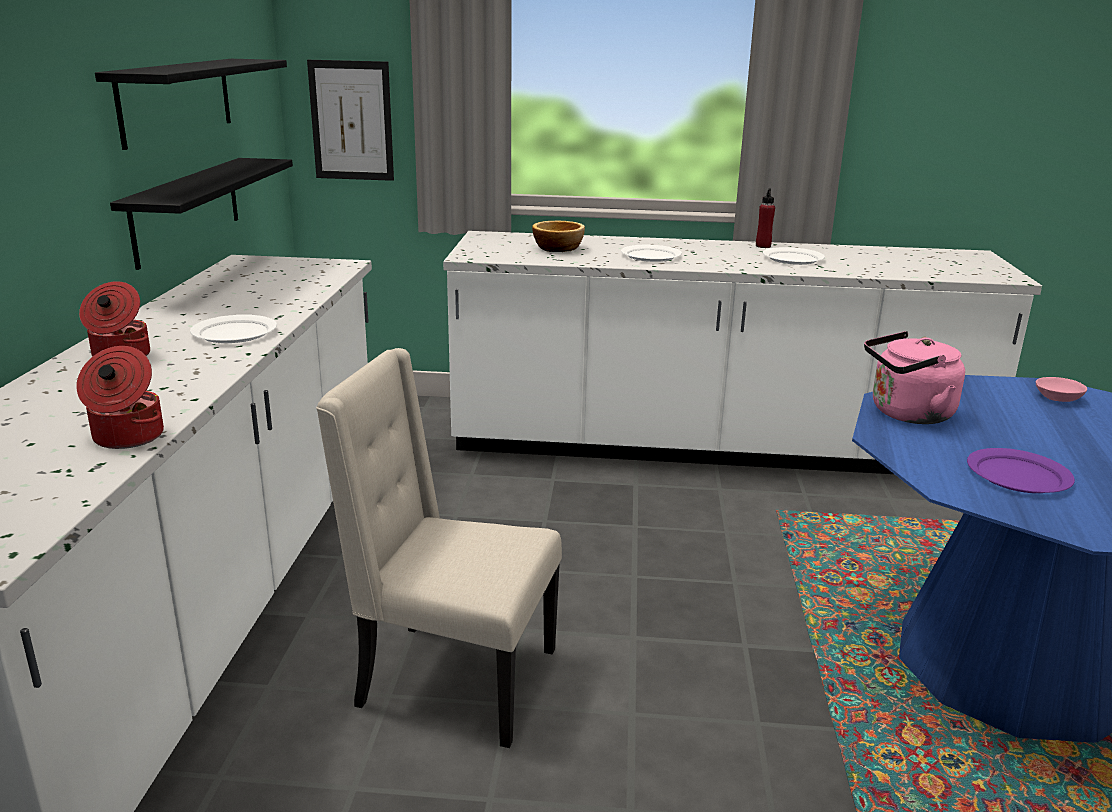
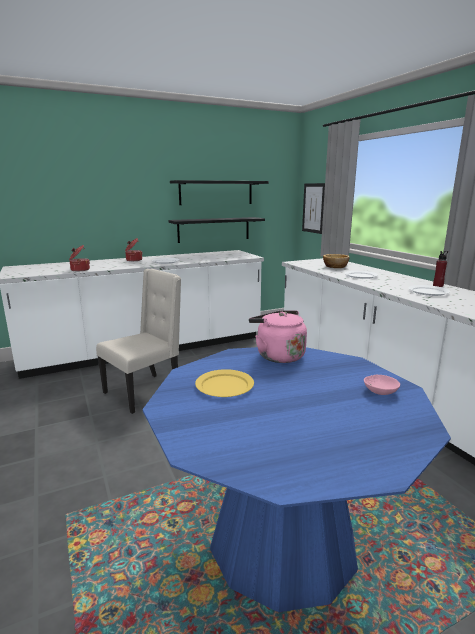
camera: 60 degrees right, 5 degrees down
(452, 680) = (145, 392): beige chair -> beige chair turned 60 degrees clockwise
(1017, 475) = (224, 385): purple plate -> yellow plate

